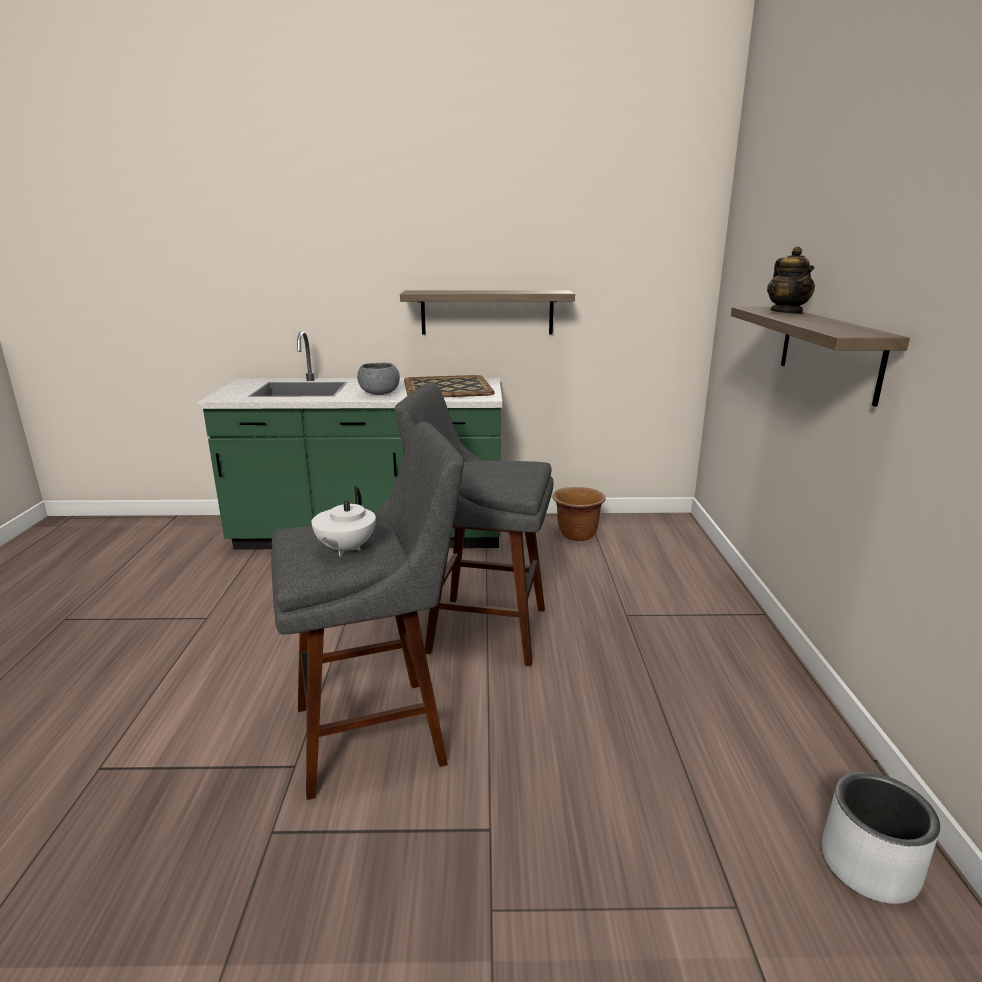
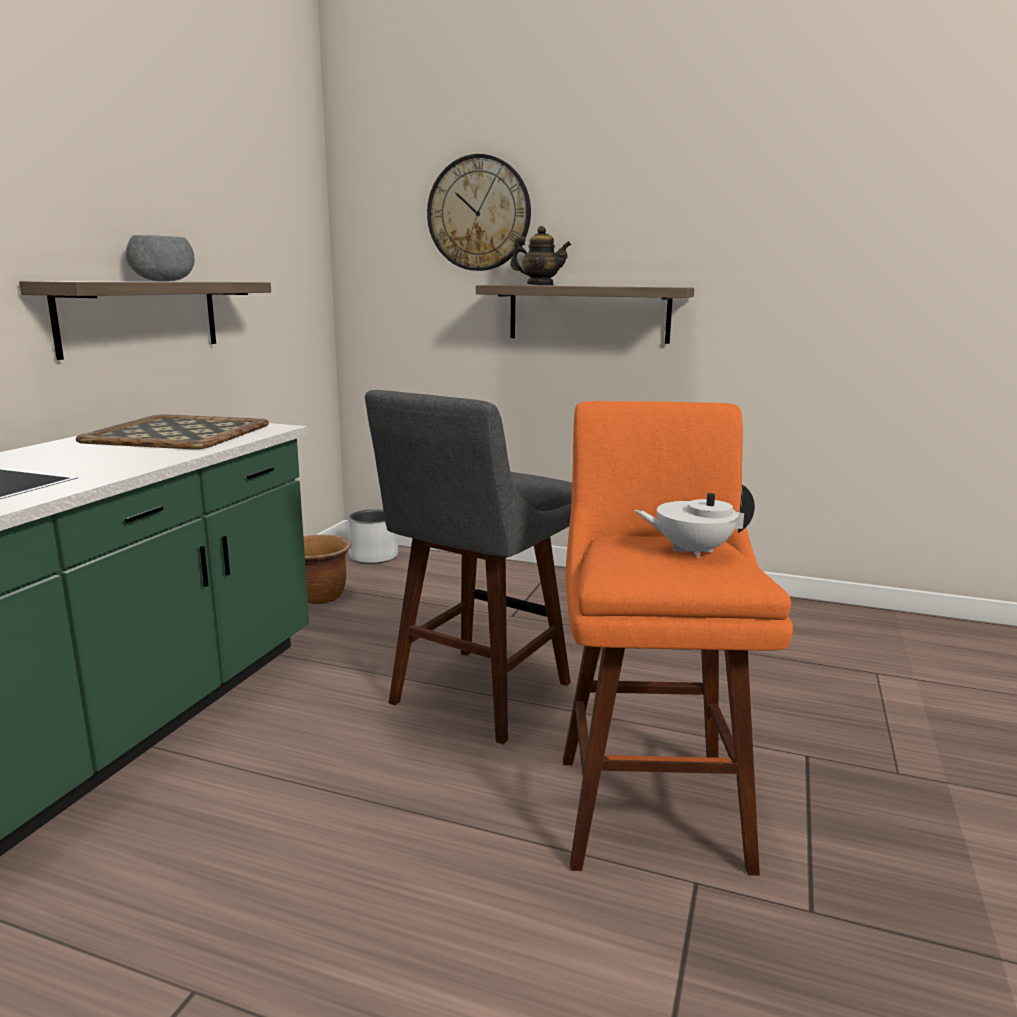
camera: 70 degrees left, 5 degrees down
(345, 549) = (692, 551): white teapot -> white teapot turned 150 degrees clockwise
(378, 732) = (648, 803): grey stool -> orange stool
(379, 393) = (130, 458): grey bowl -> grey bowl (163, 281)
(787, 230) = (479, 213): none -> wall clock
(868, 866) = (837, 623): grey planter -> grey planter (373, 557)

